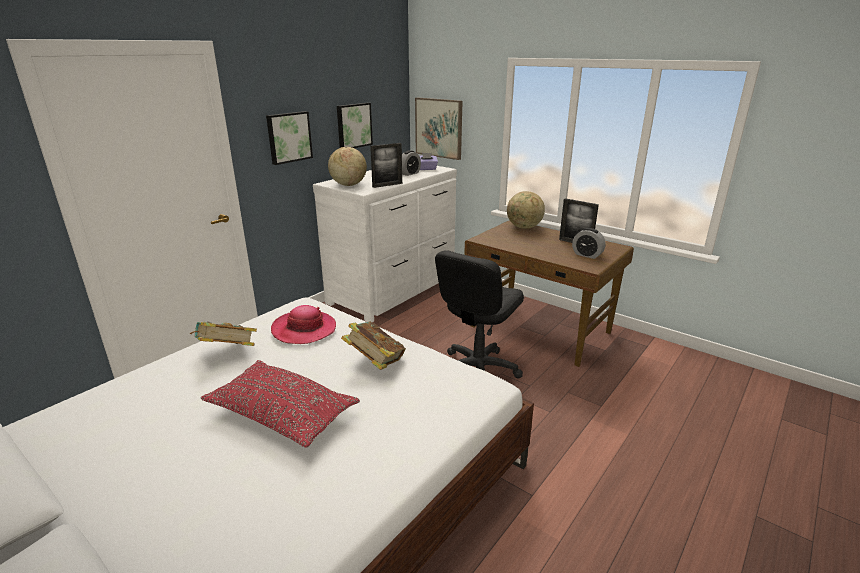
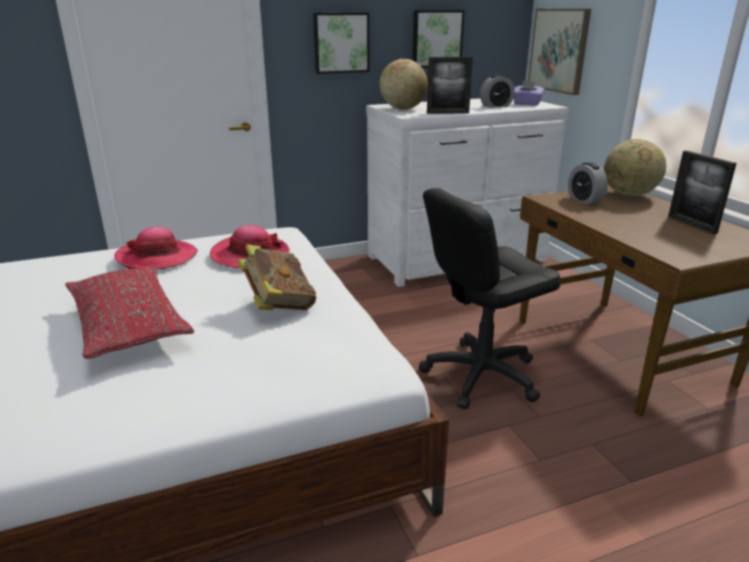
camera: 30 degrees right, 0 degrees up
(227, 352) = (157, 257): book -> hat
(587, 255) = (692, 242): alarm clock -> alarm clock (584, 200)

